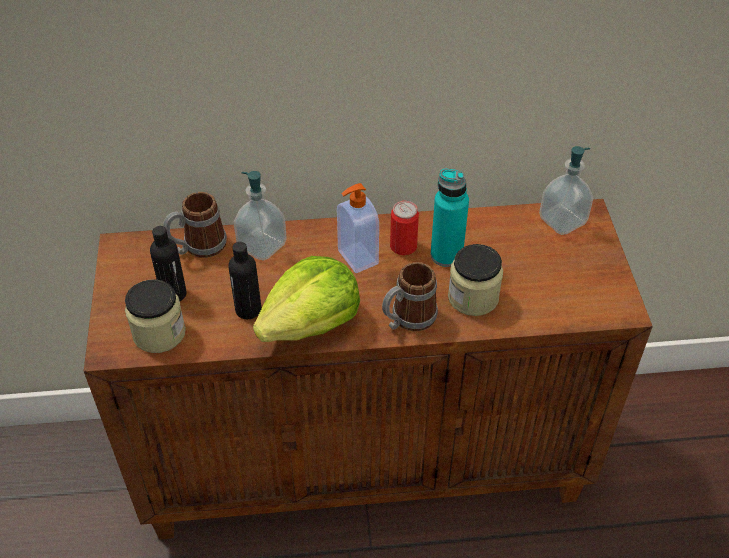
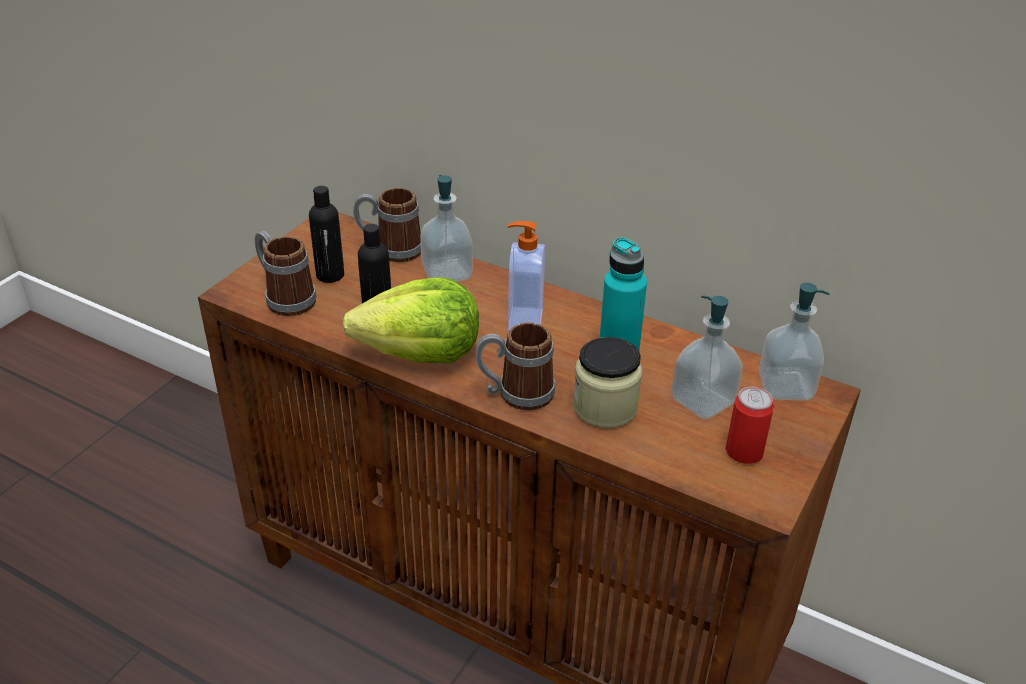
camera: 35 degrees right, 10 degrees down
(159, 333) = (285, 298): jar -> mug
(403, 246) = (581, 332): can -> can (744, 451)
(525, 258) = (702, 401): none -> soap dispenser

